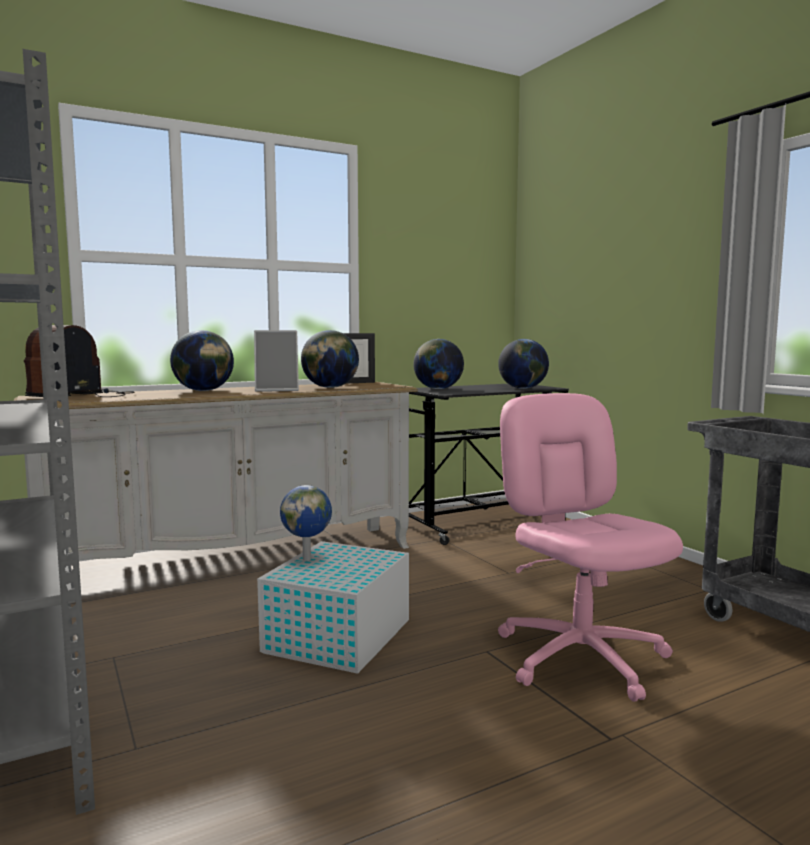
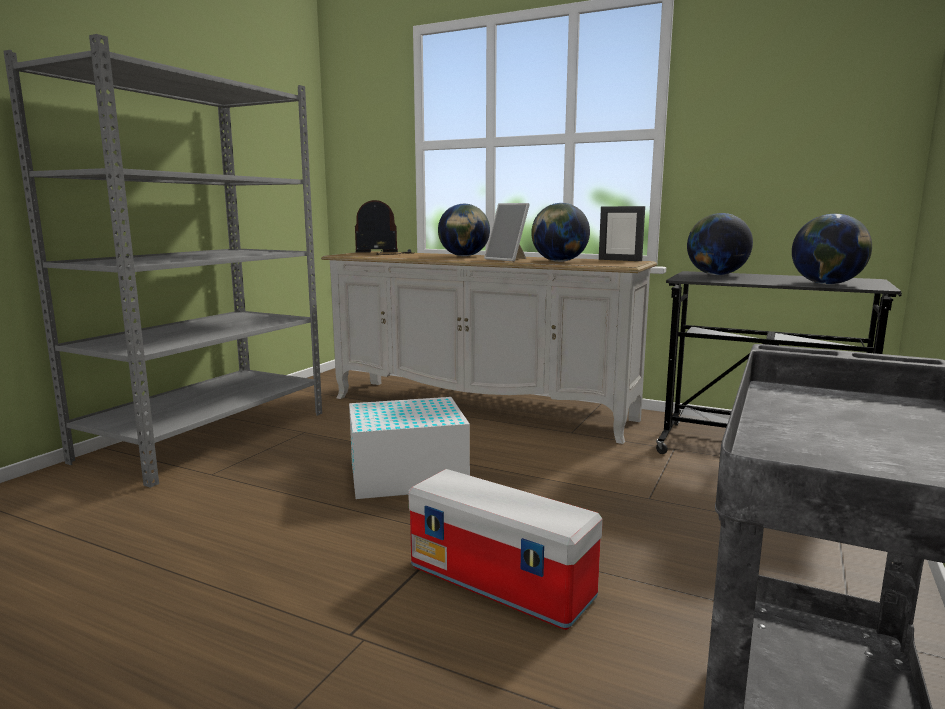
camera: 55 degrees right, 5 degrees up
(307, 558) = (405, 403): globe -> none
(581, 656) = (502, 582): pink office chair -> storage box

